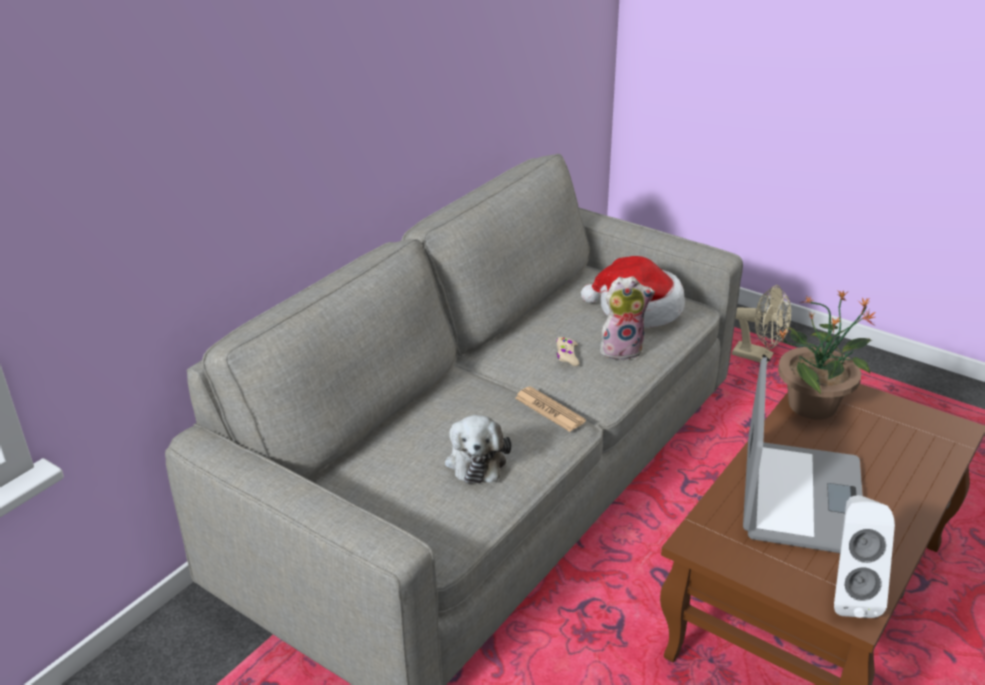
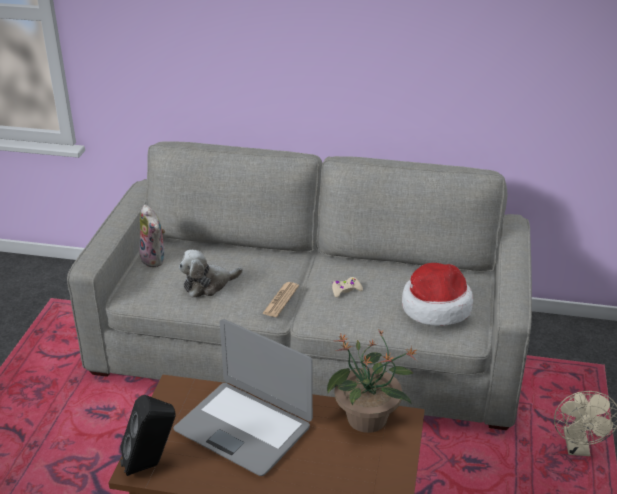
camera: 65 degrees right, 0 degrees up
(622, 349) = (375, 312): plush toy -> plush toy (155, 259)
(800, 498) = (244, 427): laptop -> laptop turned 45 degrees clockwise
(848, 595) = (151, 464): white speaker -> black speaker

